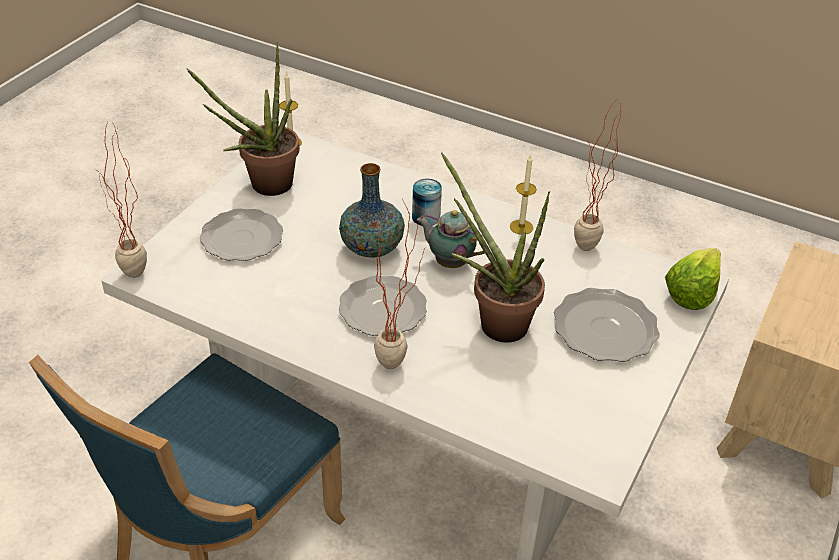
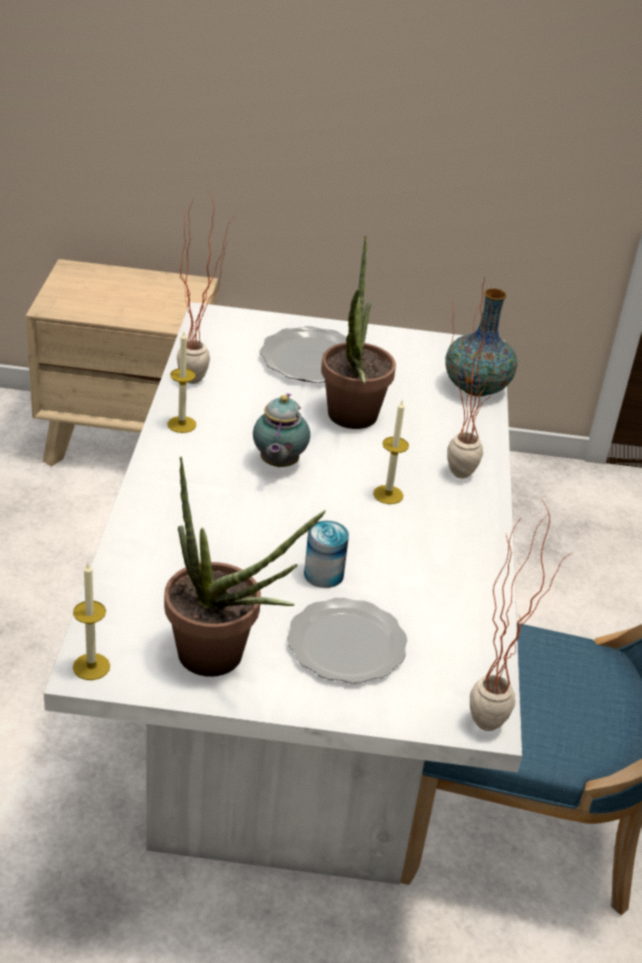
camera: 115 degrees left, 5 degrees down
(372, 248) = (291, 526): vase -> vase (475, 388)
(383, 309) = (388, 494): plate -> candle
(426, 217) = (205, 496): can -> can (323, 574)
(691, 292) = (225, 319): lettuce -> none

